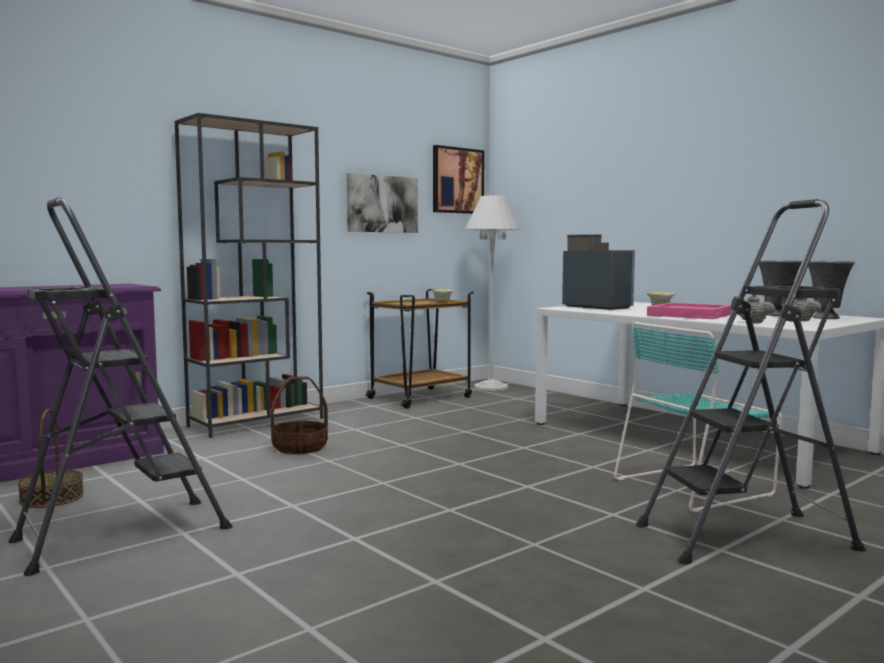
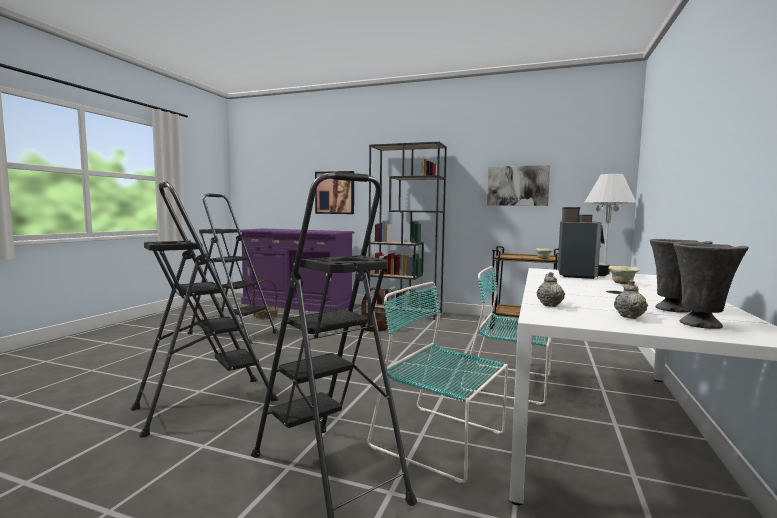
camera: 60 degrees right, 0 degrees up
(457, 180) = (597, 163): picture -> picture (335, 192)
(499, 580) = (204, 404): none -> step ladder
(584, 439) = (510, 383): none -> turquoise chair
(690, 315) = (575, 290): pink tray -> none

